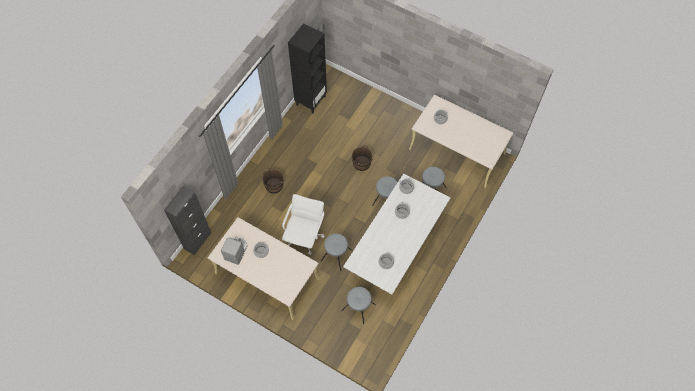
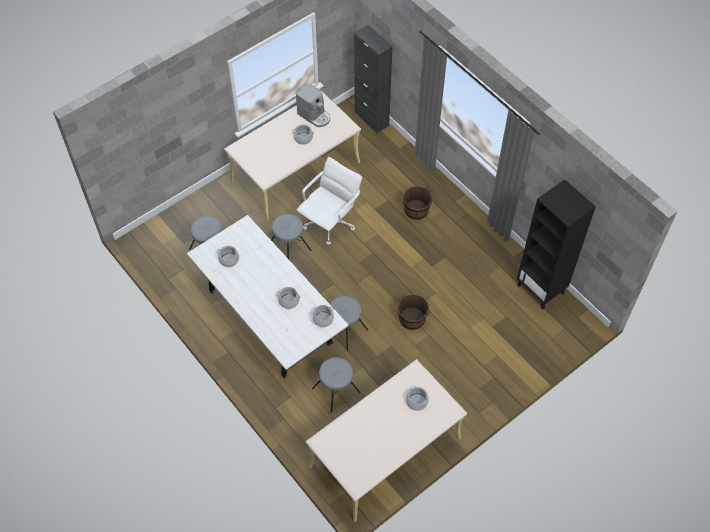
camera: 110 degrees right, 5 degrees down
(304, 236) = (330, 222): white office chair -> white office chair turned 90 degrees counterclockwise

